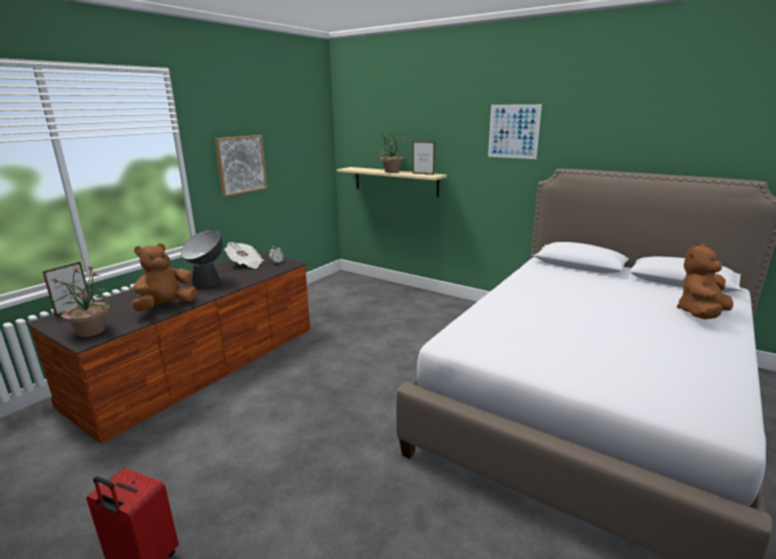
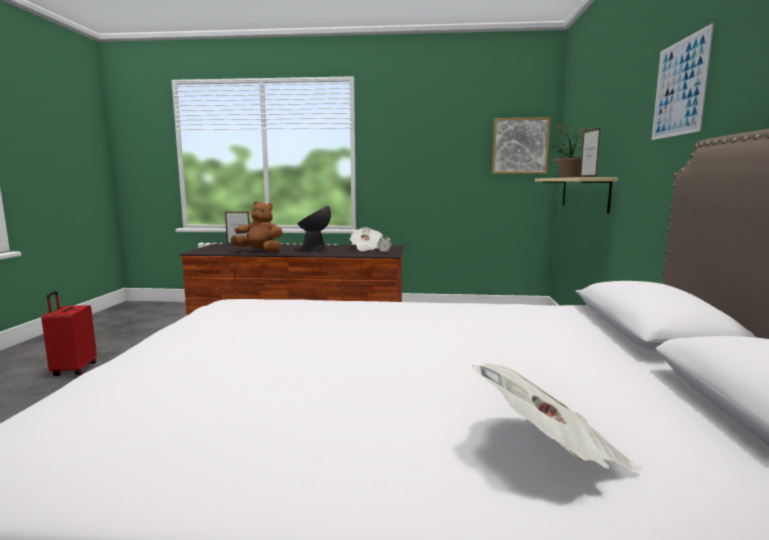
camera: 60 degrees right, 10 degrees down
(91, 331) = (209, 250): potted plant -> none
(241, 164) = (414, 162): picture -> picture (520, 146)
(701, 314) = (551, 453): brown plush toy -> newspaper

